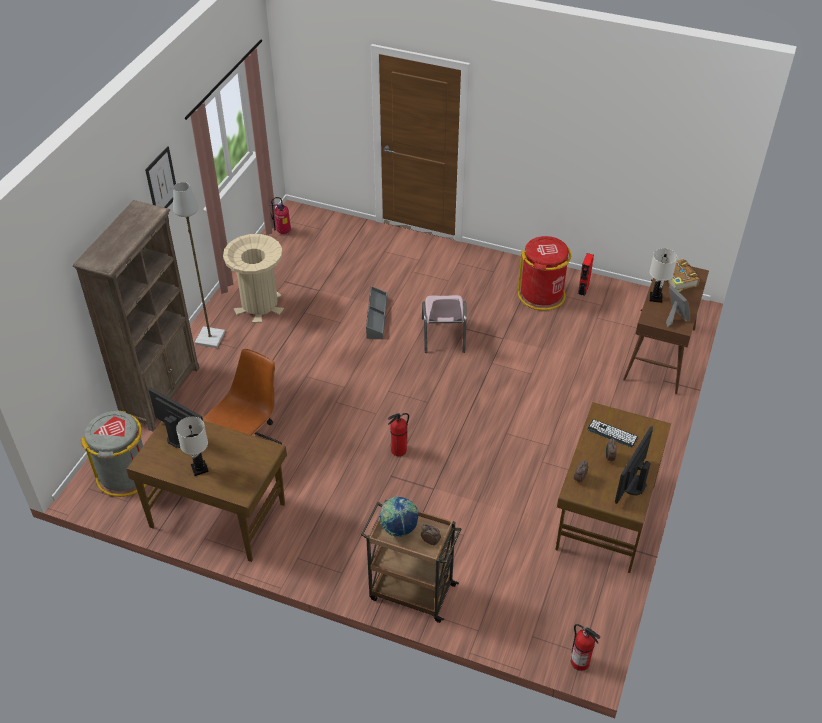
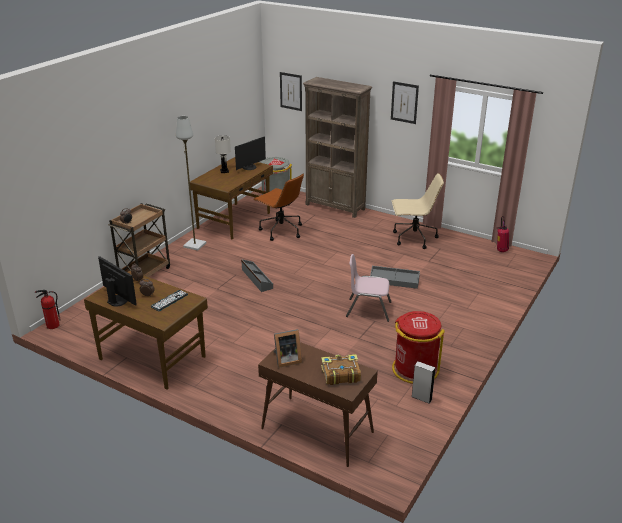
camera: 100 degrees right, 15 degrees down
(43, 327) = (291, 91): none -> picture
(210, 338) = (382, 221): grey floor lamp -> grey floor lamp (194, 245)
(260, 305) = (413, 238): beige trash can -> beige office chair
(398, 450) = (256, 279): fire extinguisher -> grey storage box
(399, 528) = (143, 215): globe -> none
(583, 289) = (421, 398): red speaker -> grey speaker
(655, 298) = (317, 354): white table lamp -> none

